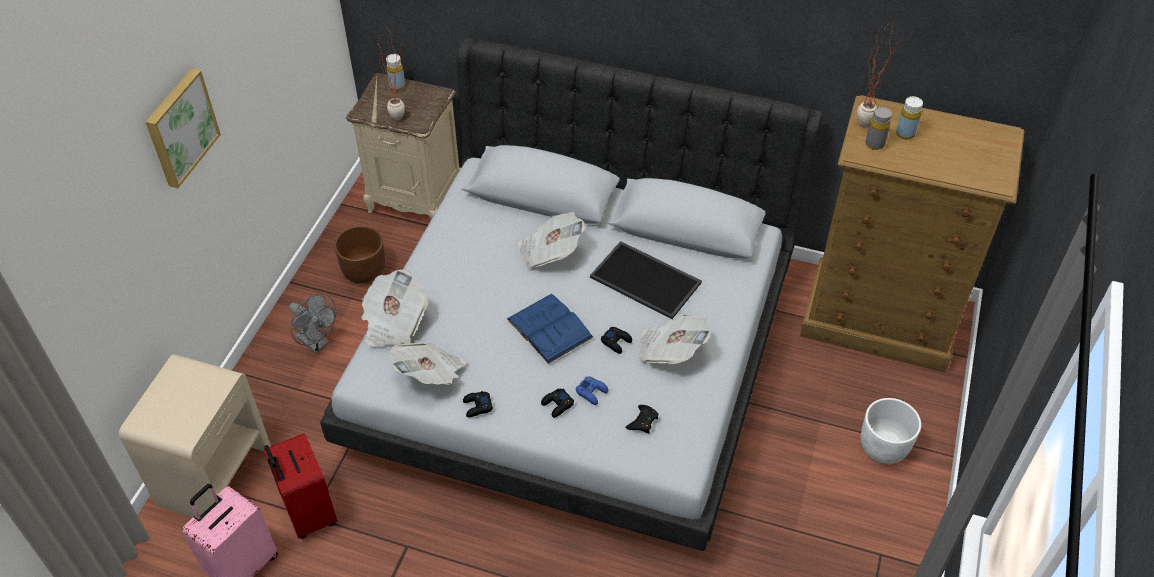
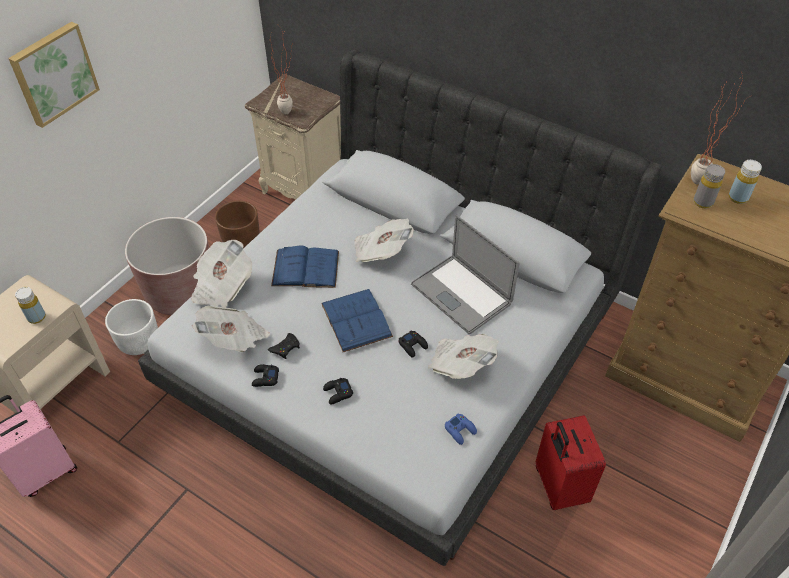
camera: 15 degrees right, 0 degrees up
(308, 513) = (116, 438): red suitcase -> red suitcase (558, 486)
(317, 343) = (181, 292): grey fan -> brown planter
(397, 85) = (296, 86): yellow bottle -> yellow bottle (36, 317)
(476, 285) = (305, 268): none -> blue book
(592, 392) = (374, 388): blue game controller -> blue game controller (460, 430)
(643, 421) = (411, 427): black game controller -> black game controller (285, 348)
(647, 279) = (461, 294): tray -> laptop
(884, 446) = (658, 502): white planter -> white planter (139, 341)

